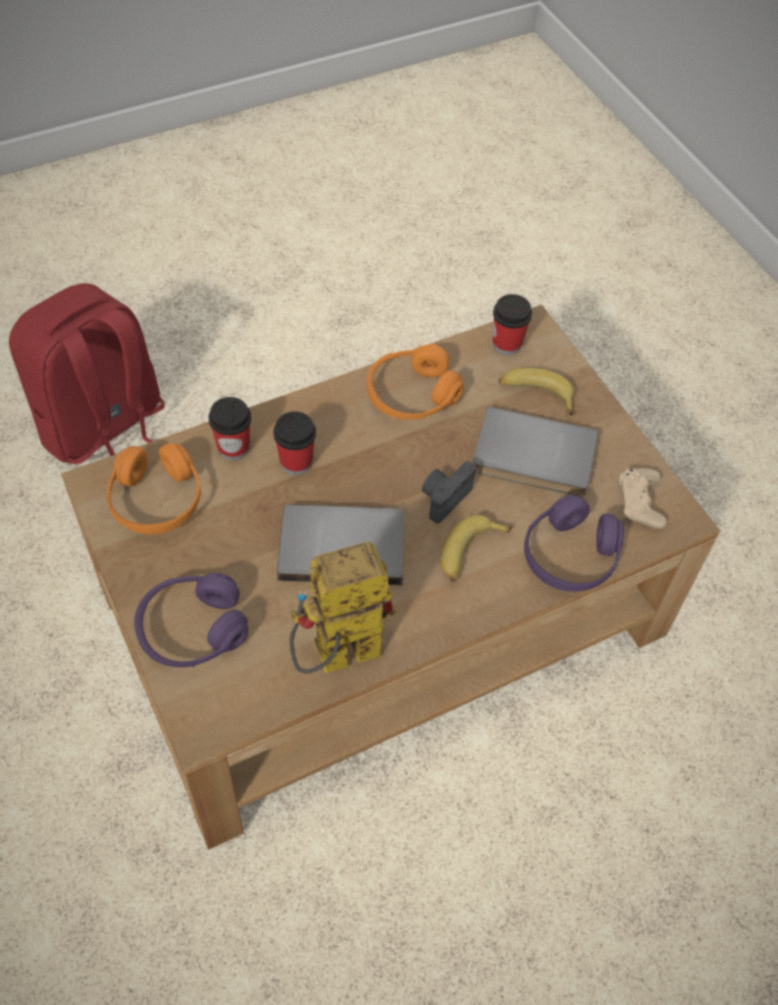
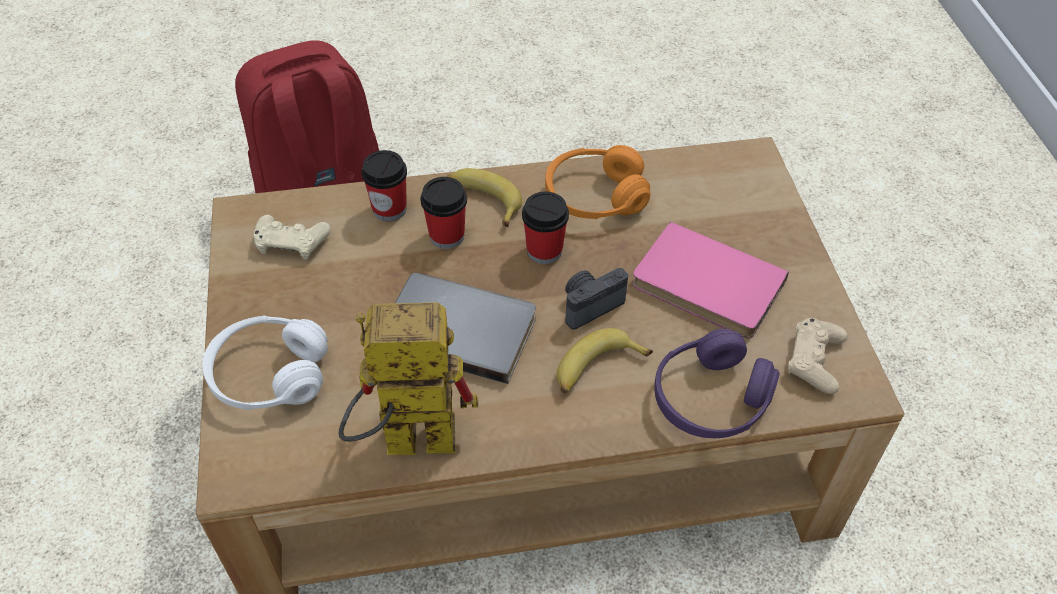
camera: 20 degrees right, 5 degrees down
(156, 500) = (291, 242): orange headphones -> beige game controller
(192, 630) = (270, 375): purple headphones -> white headphones
(506, 344) = (717, 167): cup -> cup (544, 251)
(533, 458) = (705, 286): grey book -> pink book
(536, 394) = (732, 223): banana -> banana (484, 200)

